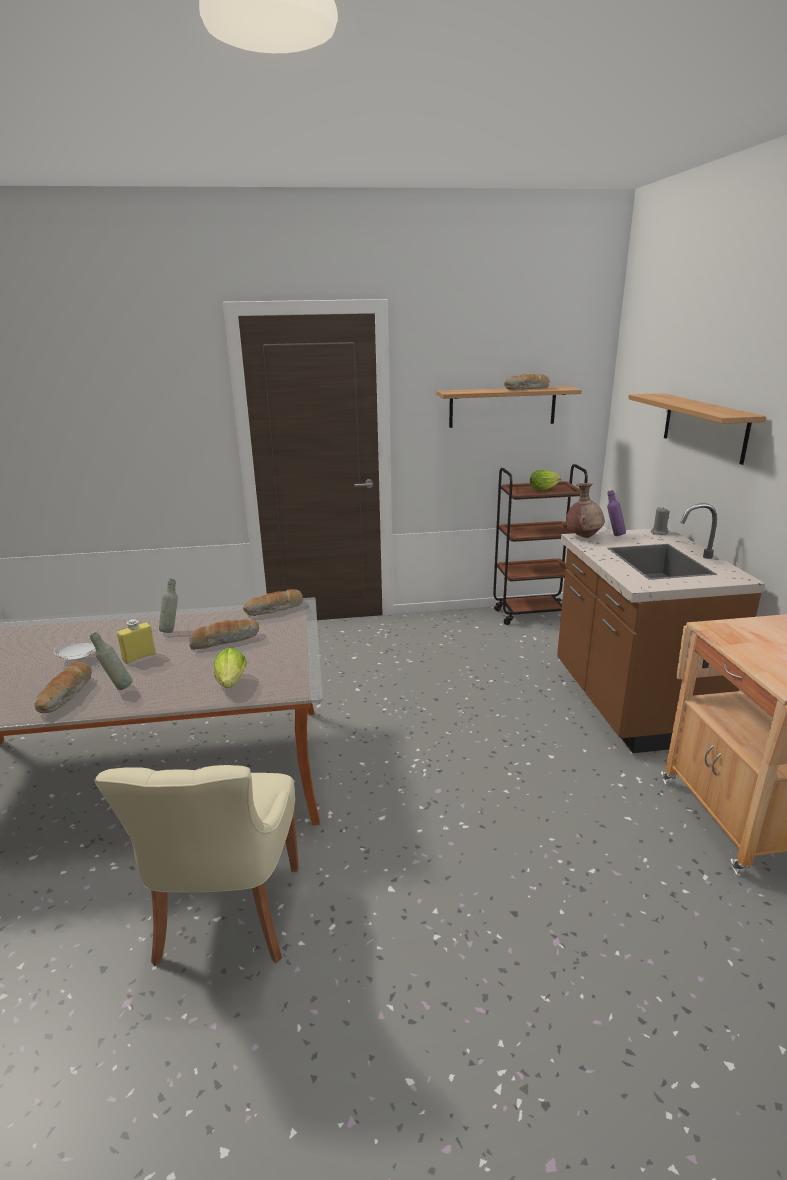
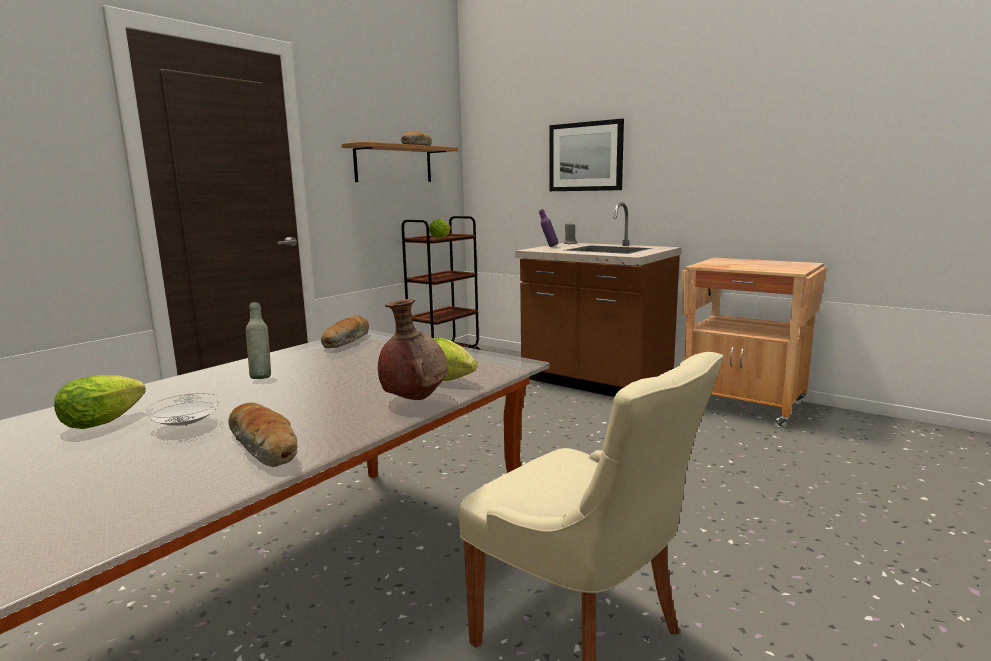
camera: 45 degrees left, 10 degrees down
(68, 638) = (107, 421): none -> lettuce
(117, 688) = (323, 421): grey bottle -> none
(139, 657) = (279, 400): yellow bottle -> none
(225, 640) = (353, 365): bread -> none
(583, 537) = (533, 249): brown vase -> brown vase (414, 400)
(704, 426) = (585, 157): shelf -> picture

